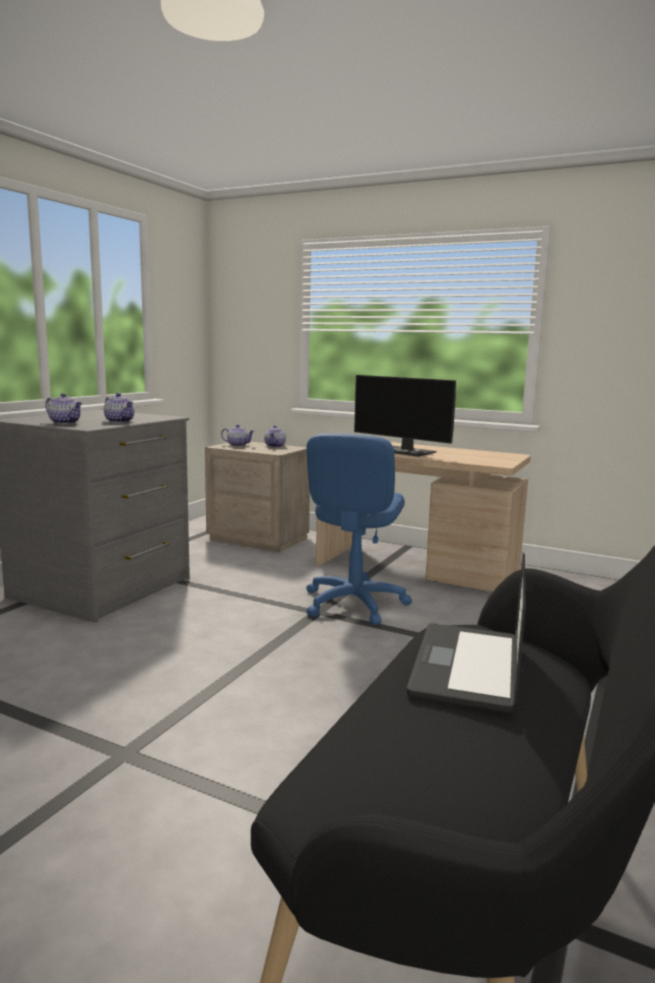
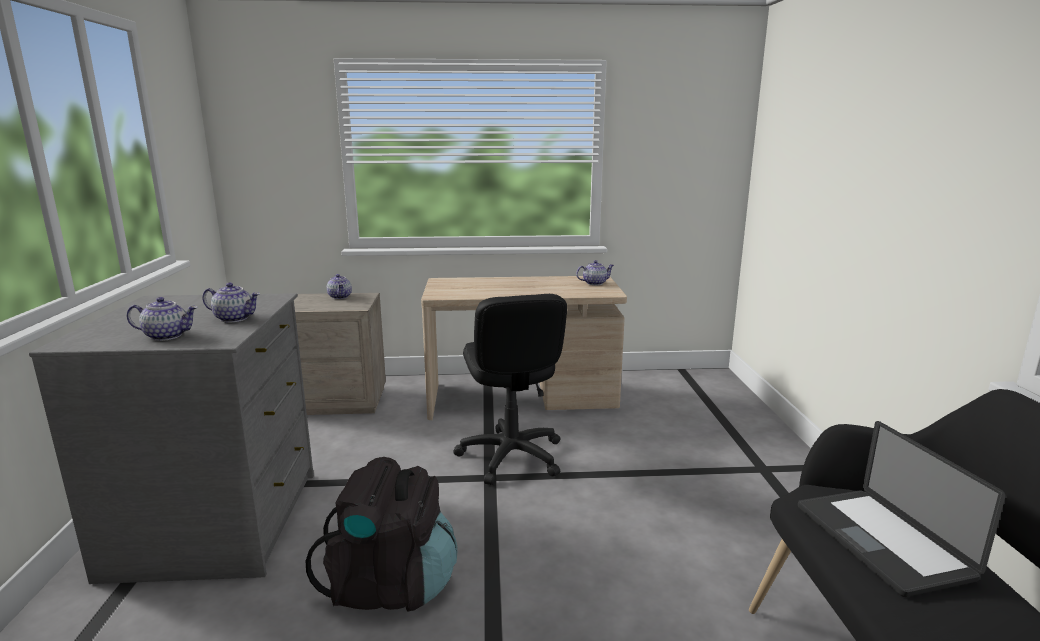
camera: 30 degrees left, 5 degrees up
(164, 651) = (391, 585): none -> black backpack
(237, 445) = (296, 302): teapot -> teapot (594, 283)
(353, 603) = (511, 456): blue office chair -> black office chair
(406, 452) = (510, 290): monitor -> none

